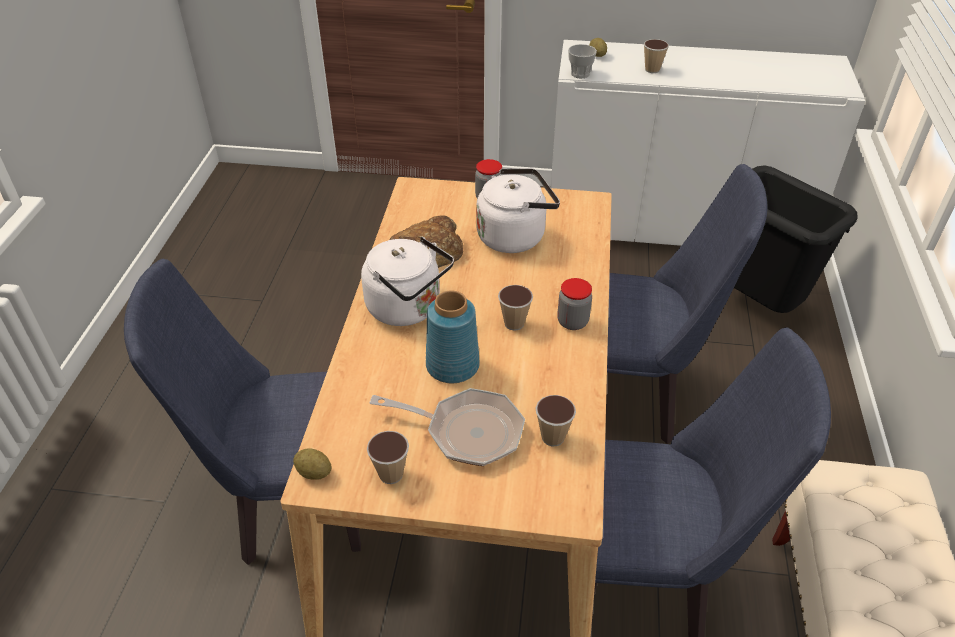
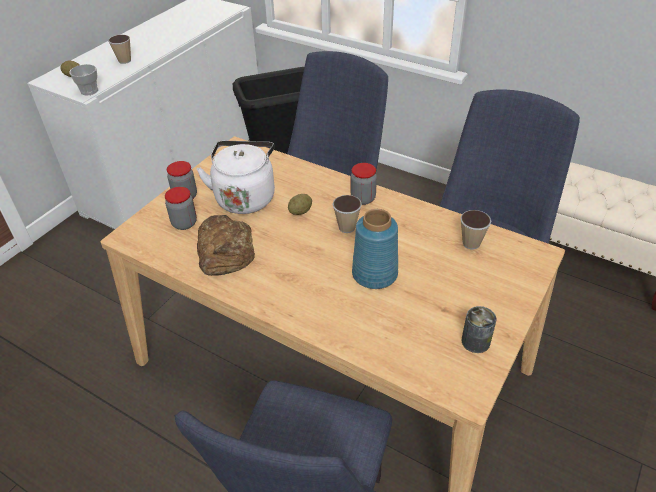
camera: 65 degrees left, 0 degrees up
(314, 472) = (457, 392): potato -> potato (300, 211)
(391, 474) = (475, 341): cup -> can
(408, 308) = (291, 282): white kettle -> none
(450, 213) = (184, 223): none -> jar
(466, 431) = (448, 285): frying pan -> none

